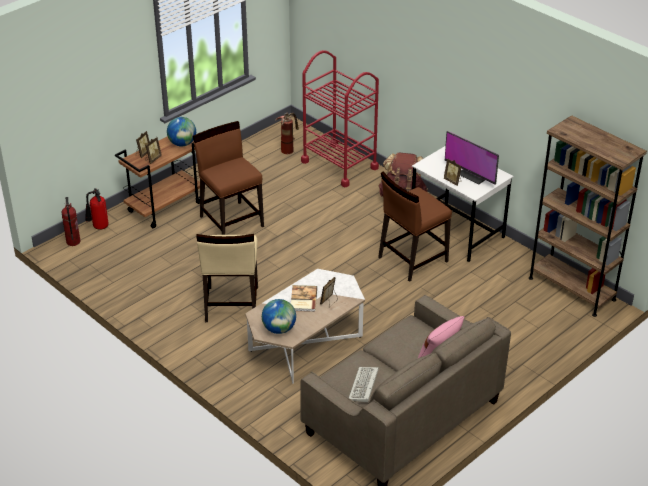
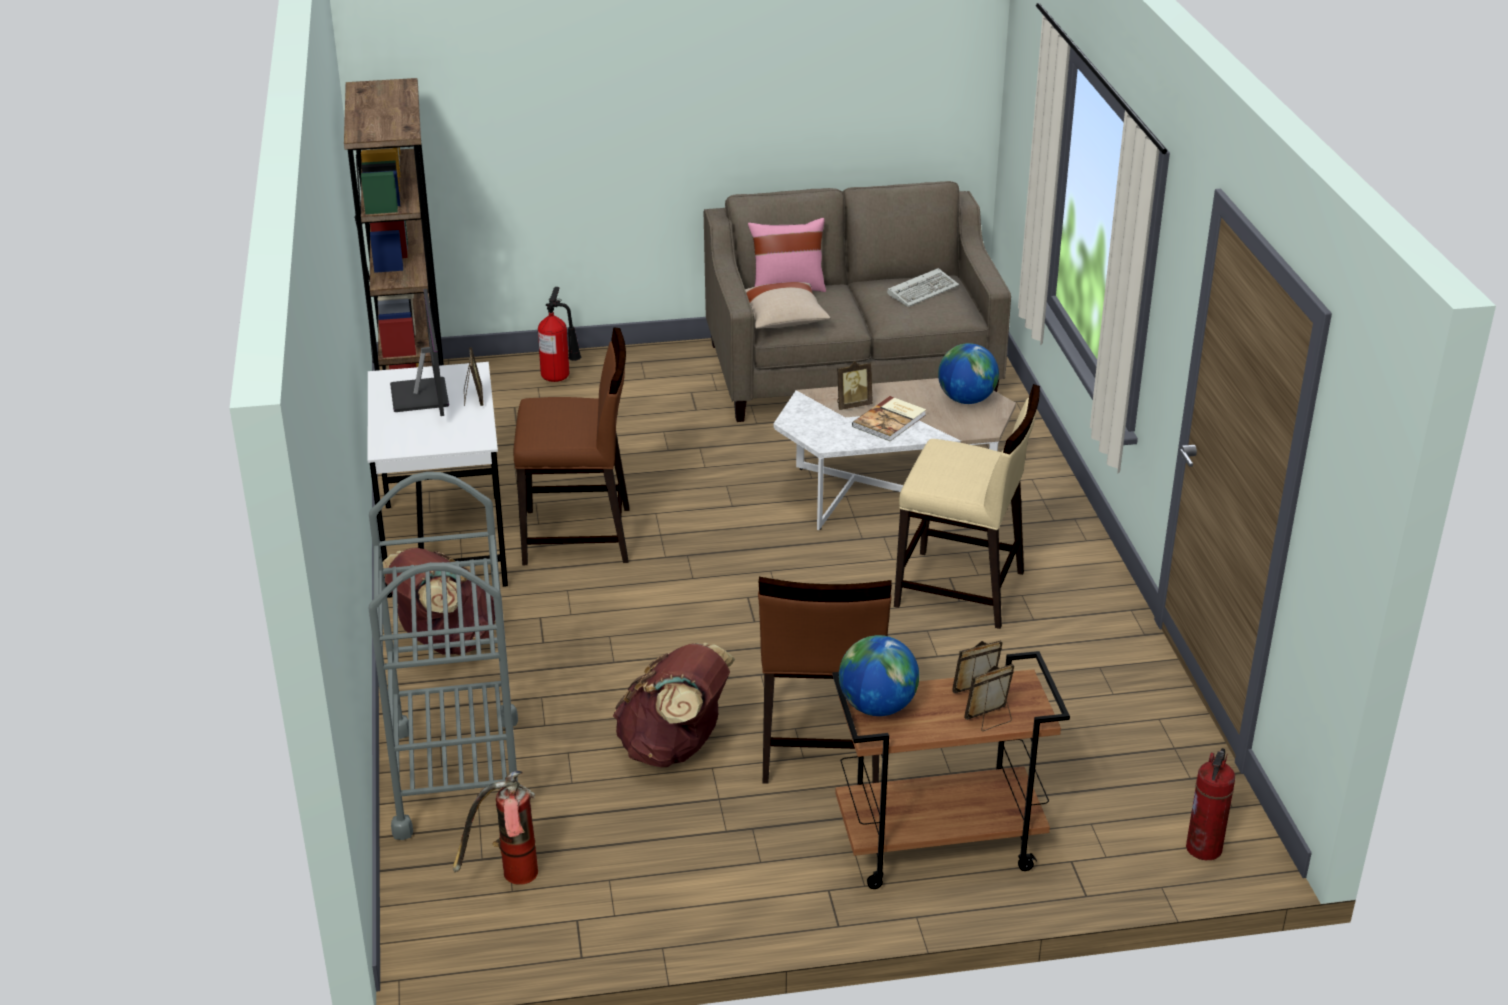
camera: 145 degrees left, 5 degrees down
(99, 228) = (1126, 859): fire extinguisher -> fire extinguisher (560, 377)
(231, 304) = (961, 590): beige chair -> beige chair turned 75 degrees clockwise
(280, 200) = (674, 748): none -> brown backpack
(339, 164) = (456, 776): red cart -> grey cart
(413, 329) = (782, 320): none -> beige pillow

